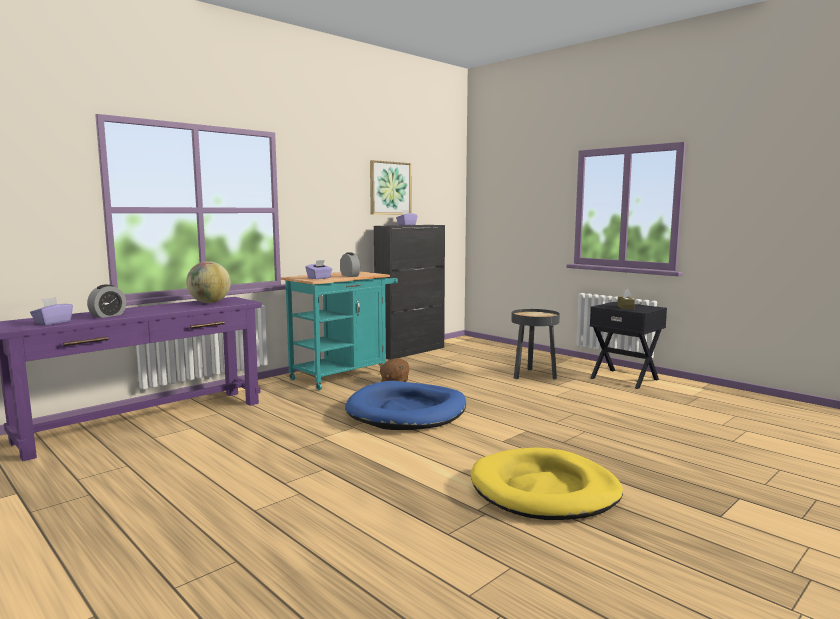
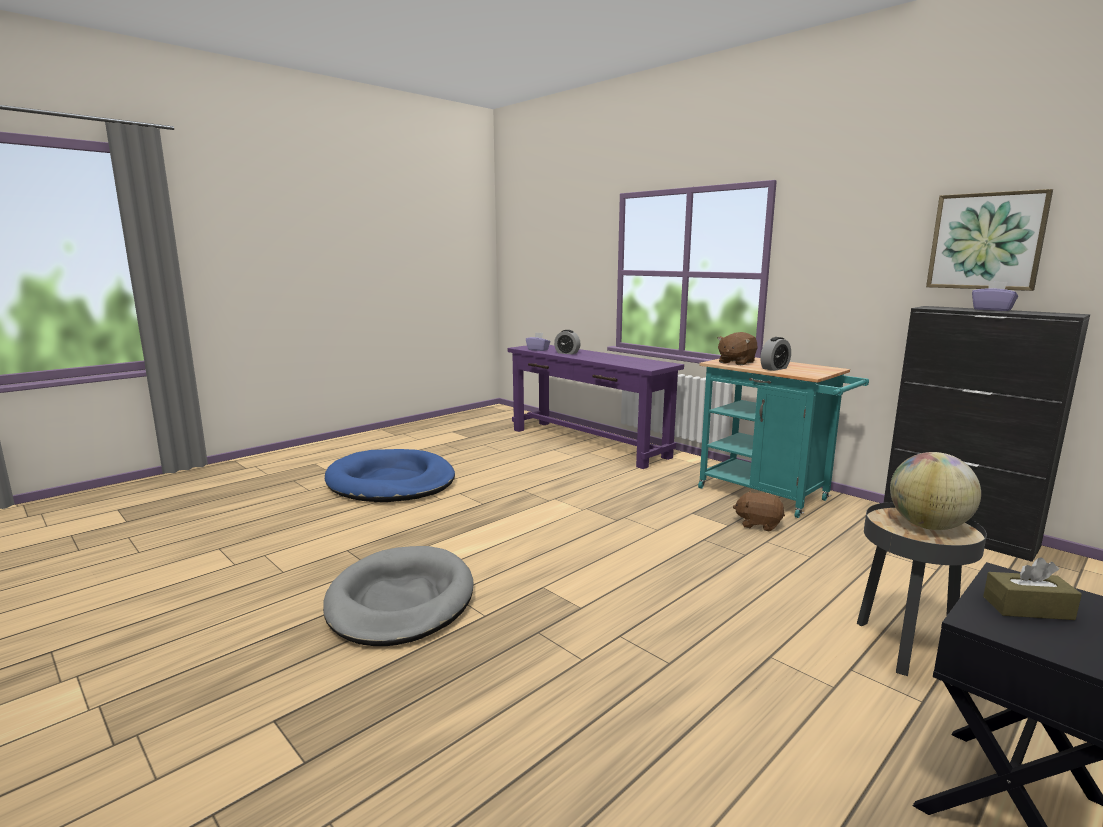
camera: 90 degrees right, 5 degrees up
(209, 303) = (637, 362): globe -> globe (928, 526)
(319, 278) = (736, 362): purple tissue box -> brown plush toy
(407, 411) = (639, 533): blue dog bed -> blue dog bed (391, 482)
(544, 490) = (400, 601): yellow dog bed -> grey dog bed

